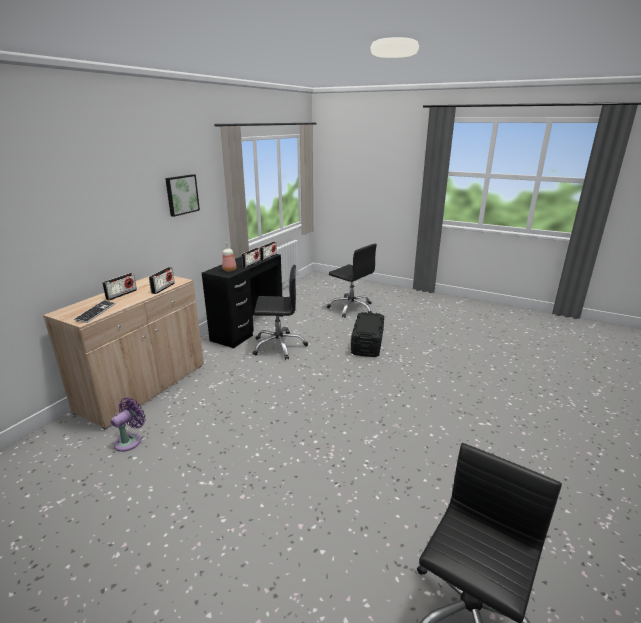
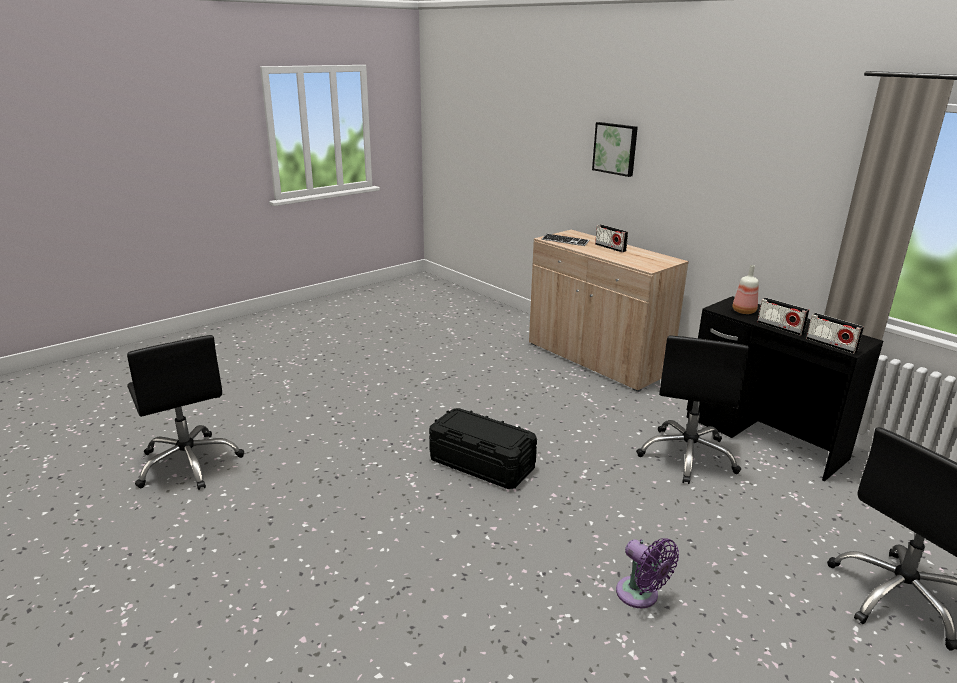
camera: 110 degrees right, 0 degrees up
(130, 441) = (506, 353): purple fan -> purple fan (640, 596)
(163, 288) = (623, 261): radio -> none
(181, 194) = (771, 176): picture -> picture (615, 148)
(367, 343) = (683, 561): black storage box -> black storage box (482, 464)

